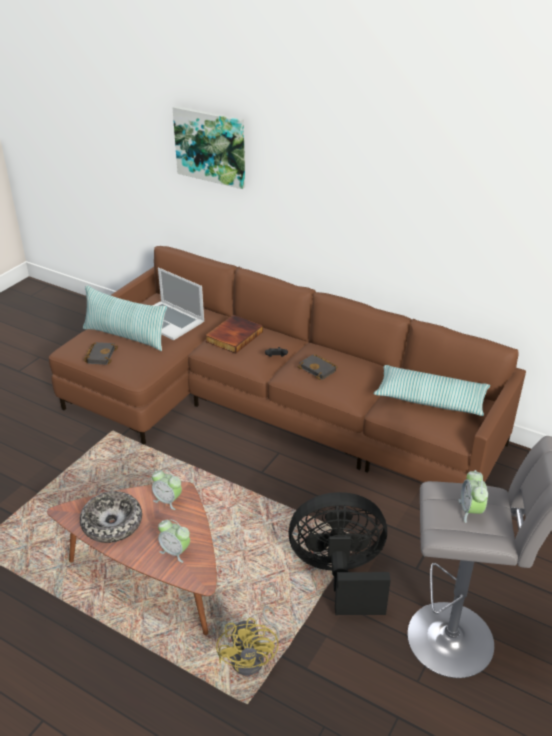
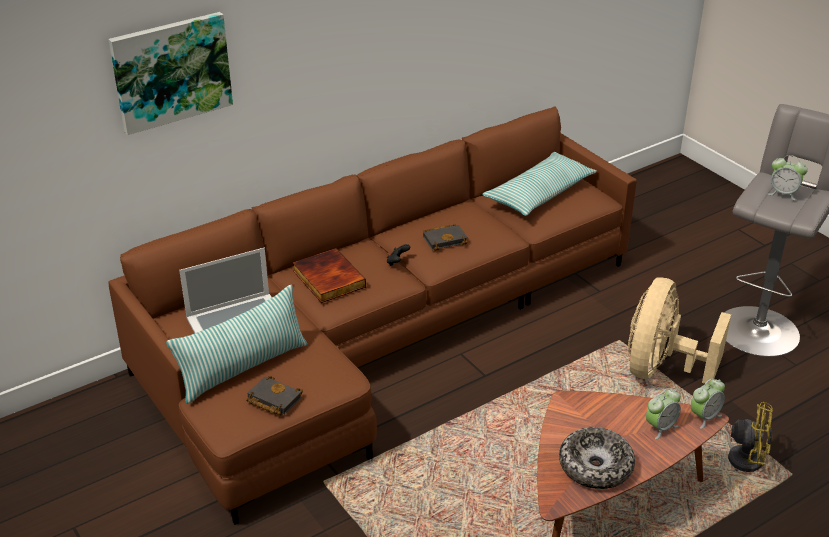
camera: 65 degrees left, 0 degrees up
(168, 500) = (578, 415): alarm clock -> alarm clock (704, 417)
(340, 575) = (661, 368): black fan -> beige fan

